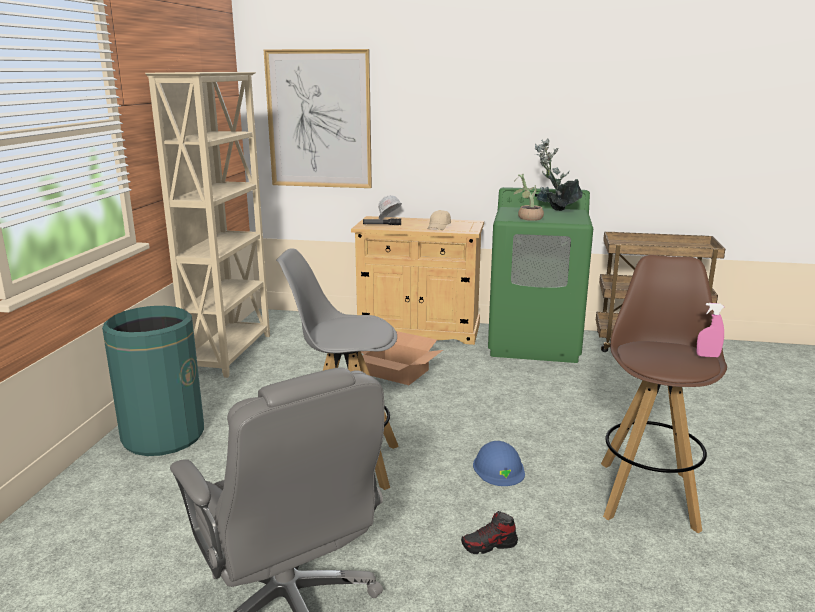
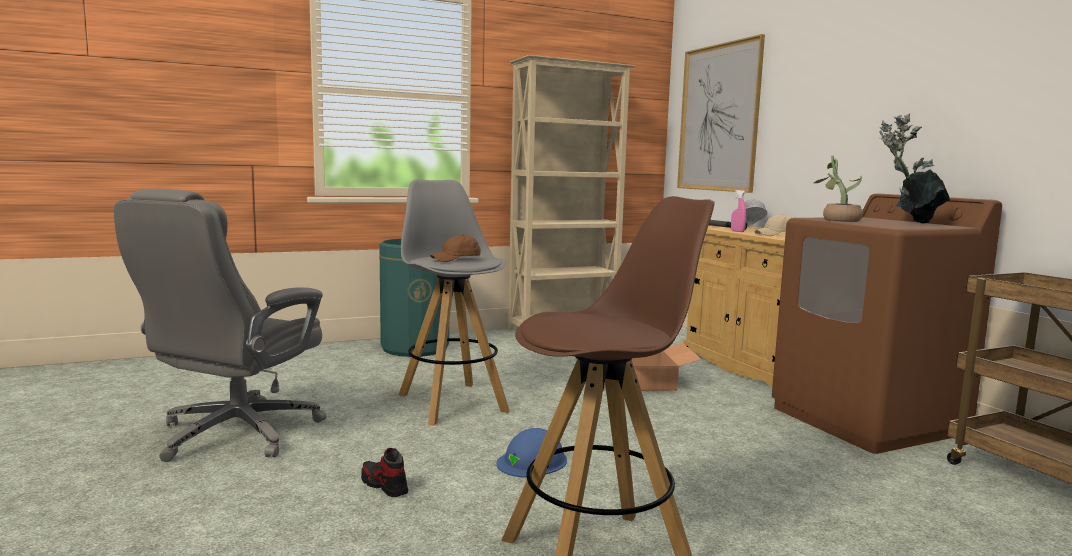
camera: 55 degrees right, 10 degrees down
(363, 331) = (457, 259): none -> brown cap
(535, 343) = (867, 421): green washing machine -> brown washing machine
(707, 356) = (631, 338): pink spray bottle -> pink spray bottle (737, 231)

